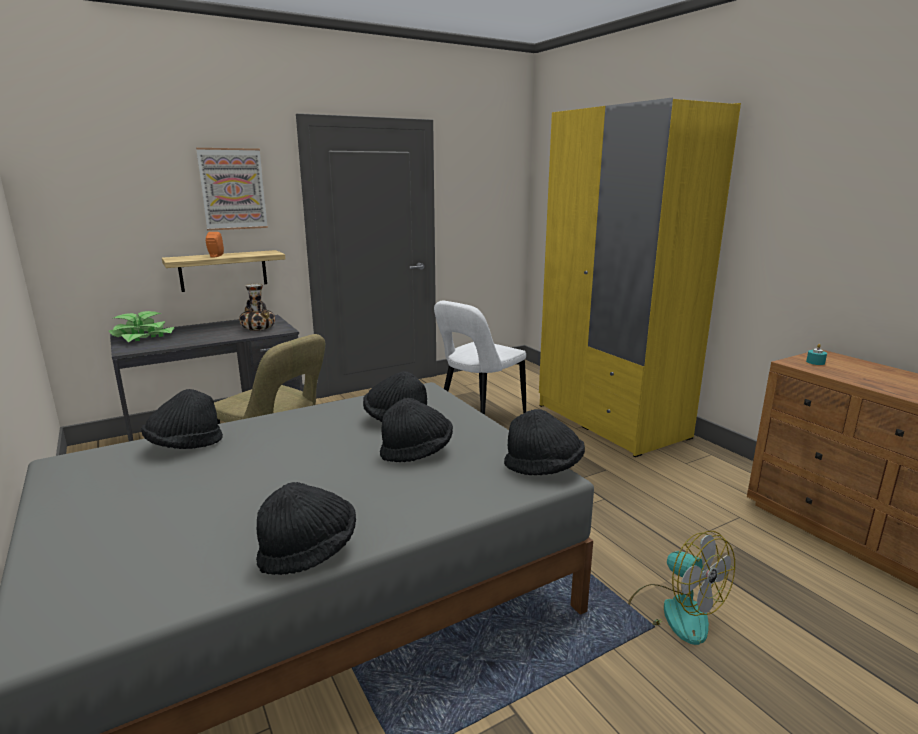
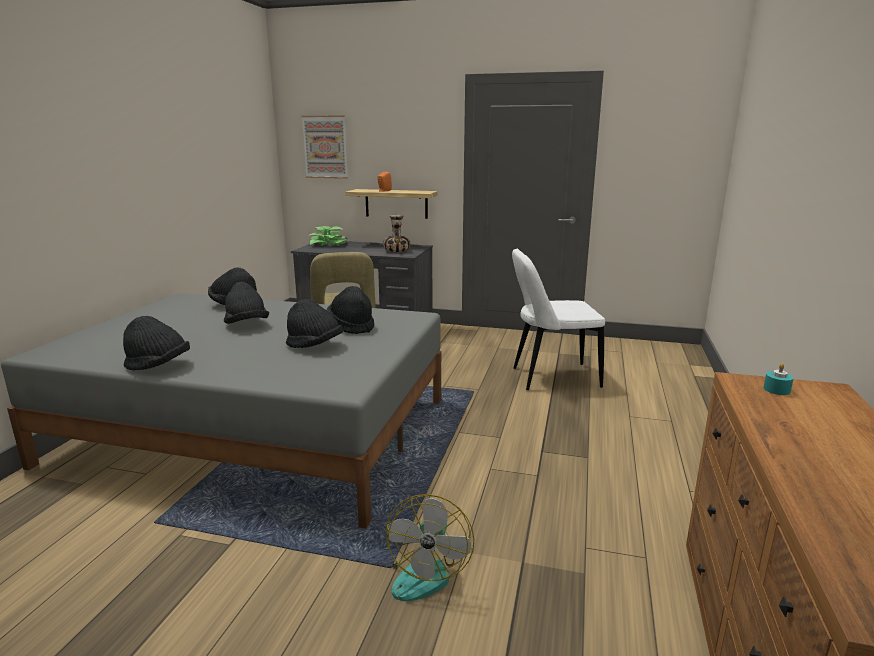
camera: 45 degrees right, 0 degrees up
(233, 189) = (409, 139): picture -> picture (325, 147)
(544, 468) = (353, 383): black hat -> black hat (246, 325)
(611, 421) = (682, 425): yellow wardrobe -> none

